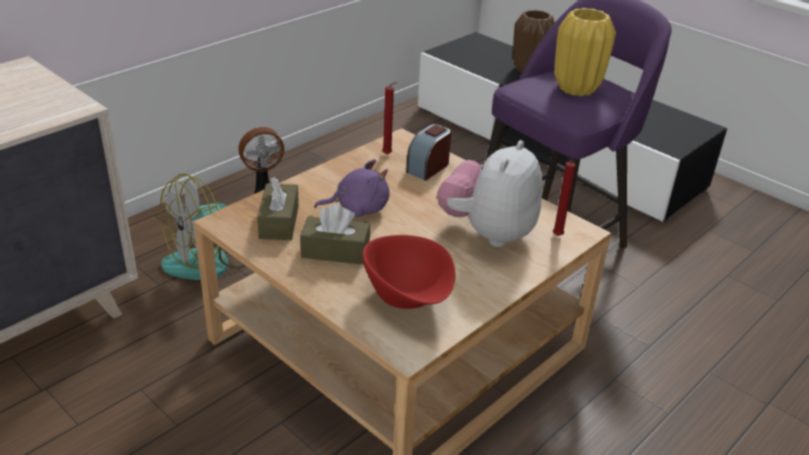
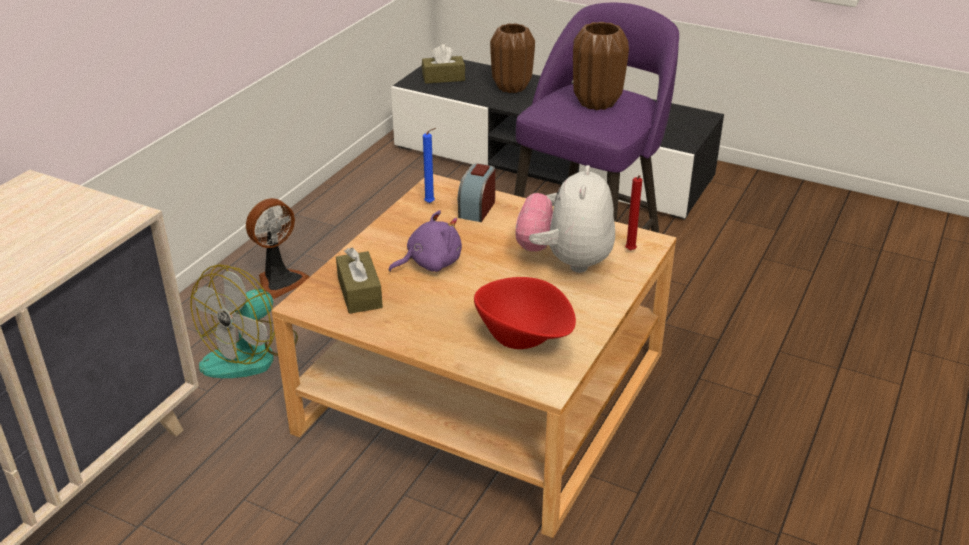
camera: 15 degrees left, 0 degrees up
(335, 251) = (431, 309): brown tissue box -> brown tissue box (443, 78)
(388, 155) = (431, 203): red candle -> blue candle
(577, 89) = (597, 103): yellow vase -> brown vase

